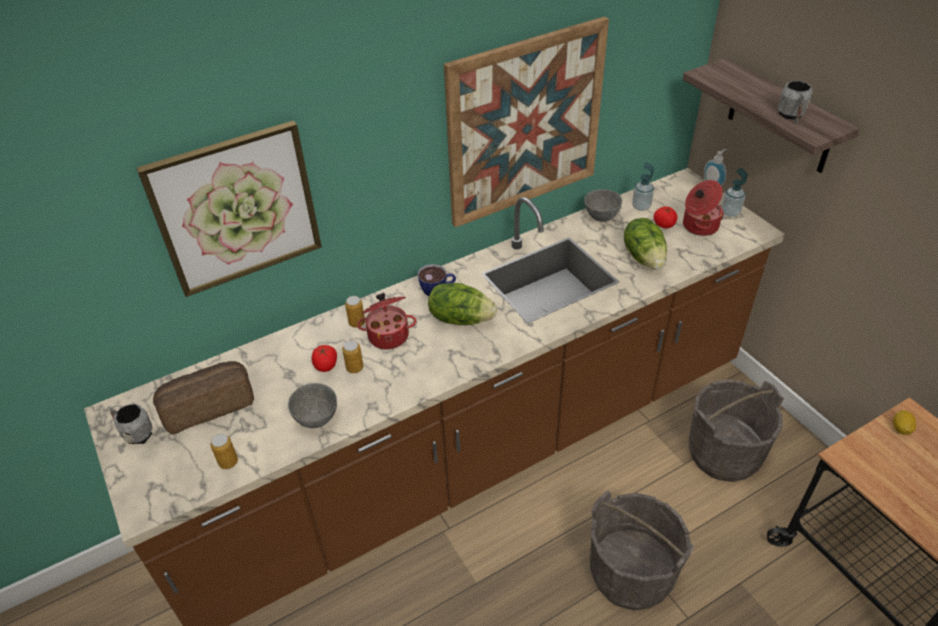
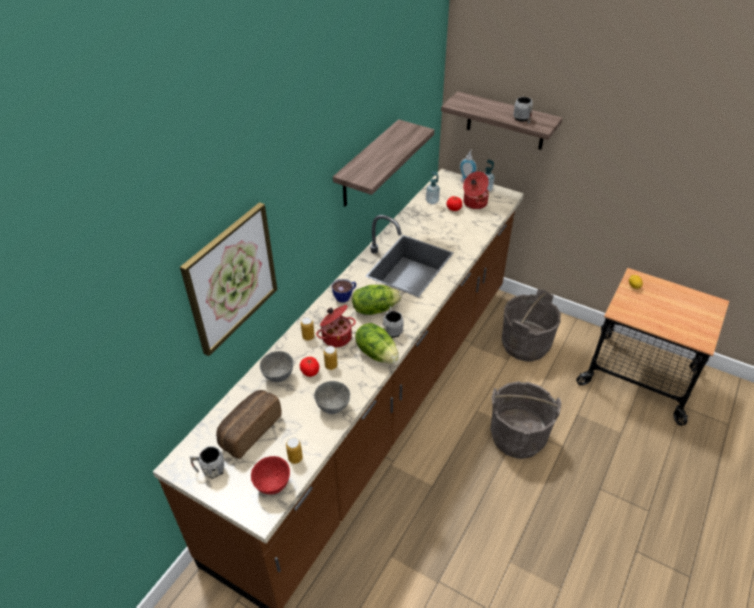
camera: 30 degrees left, 0 degrees up
(181, 483) = (273, 485): none -> red bowl
(461, 352) = (392, 330): none -> grey mug
(525, 124) = (367, 165): picture -> shelf
(602, 218) = (414, 216): grey bowl -> grey bowl (279, 377)
(644, 257) = (457, 232): lettuce -> lettuce (377, 353)

